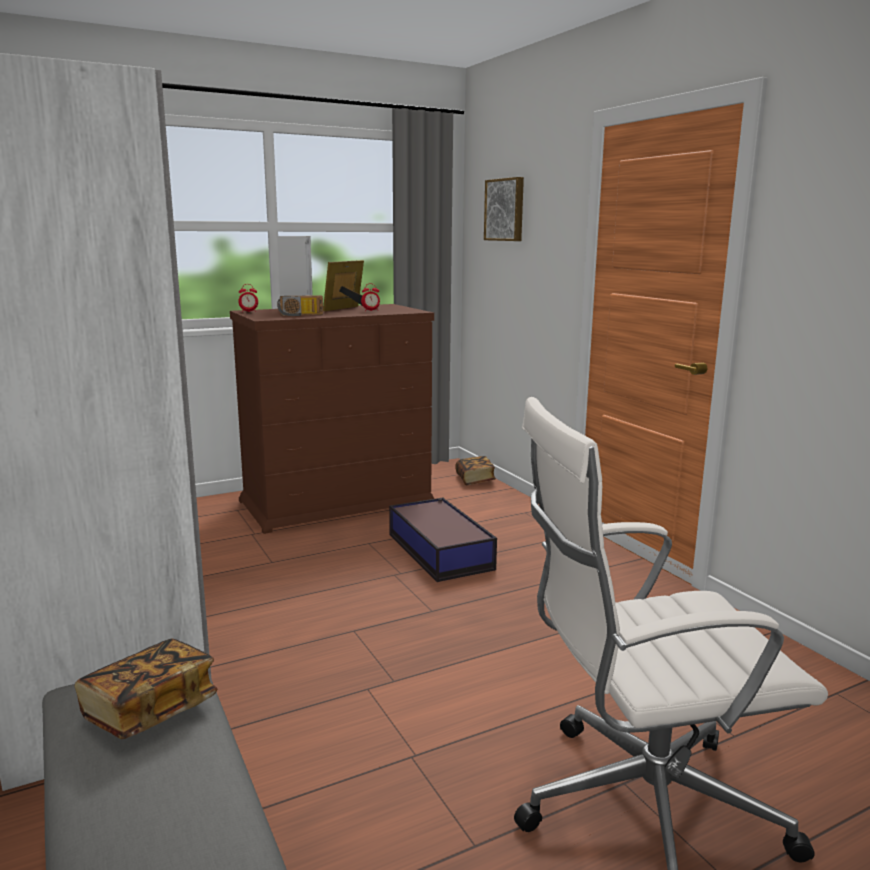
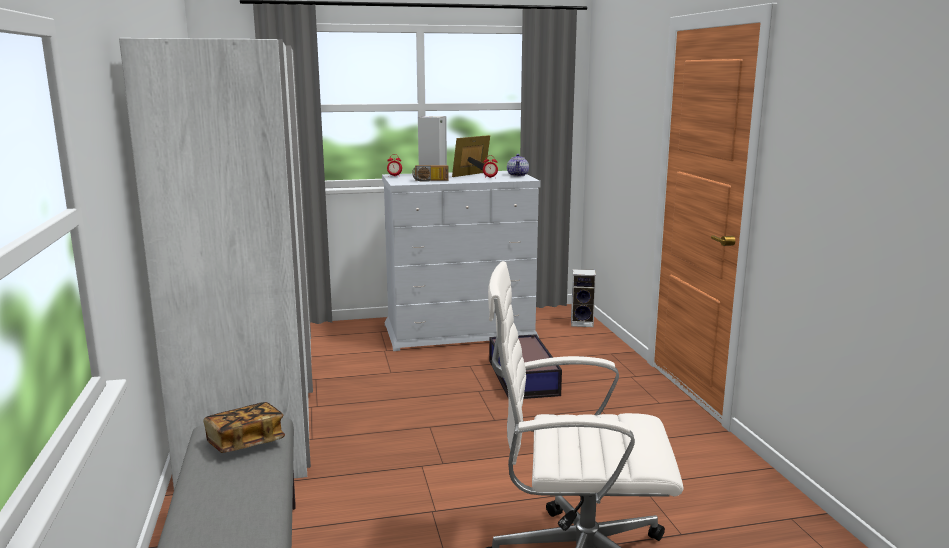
camera: 15 degrees right, 0 degrees up
(337, 502) = (460, 331): brown dresser -> white dresser
(400, 308) = (518, 175): none -> teapot
(475, 480) = (583, 323): book -> speaker
(505, 210) = (614, 93): picture -> none

